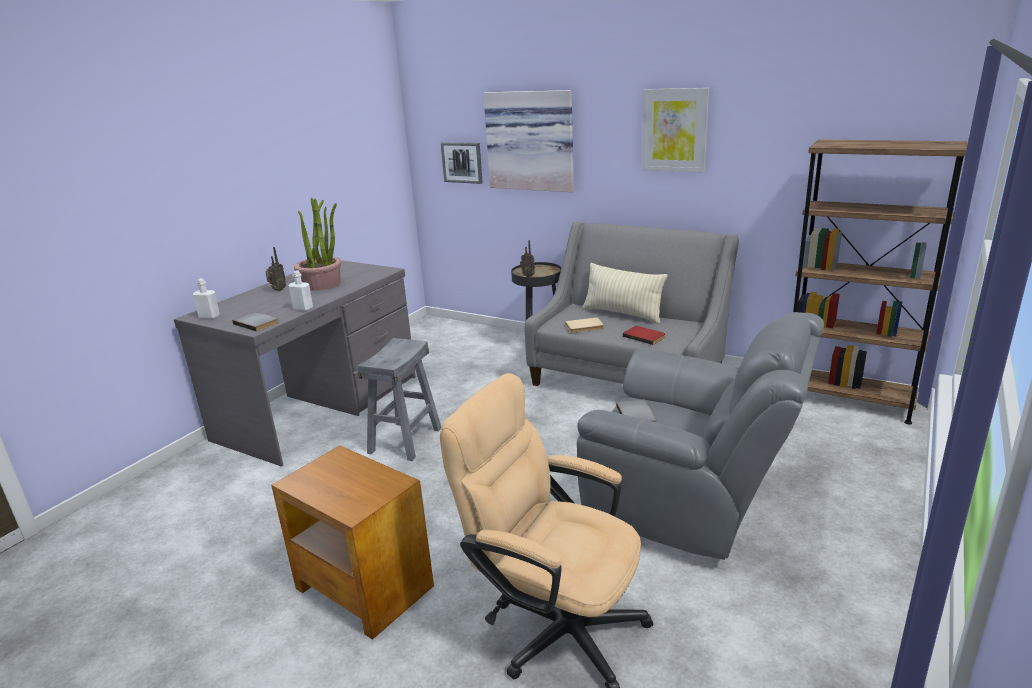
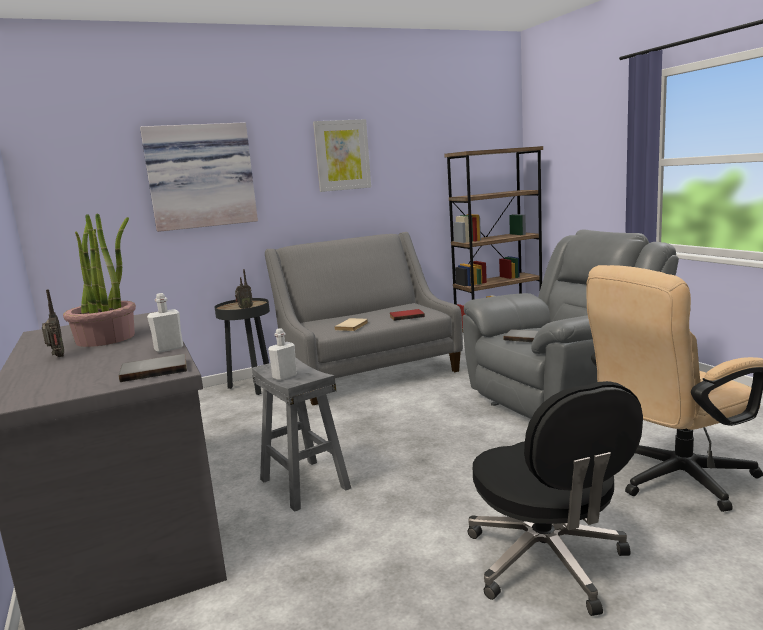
camera: 55 degrees left, 10 degrees down
(209, 317) = (42, 395): white bottle -> white bottle (285, 376)
(364, 586) = (547, 562): brown side table -> black office chair
(462, 162) = (108, 209): picture -> none
(623, 314) = (354, 314): beige pillow -> none

